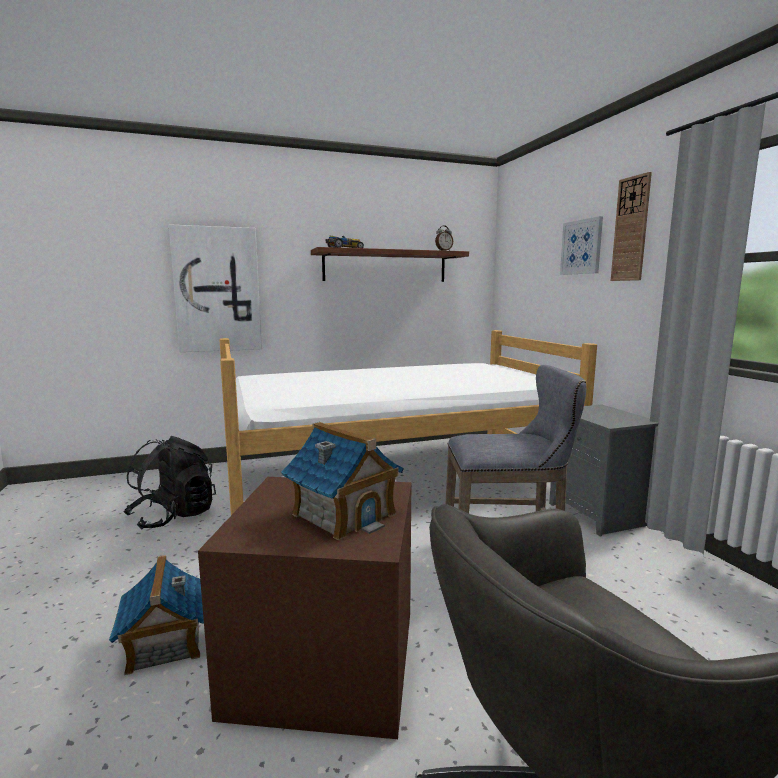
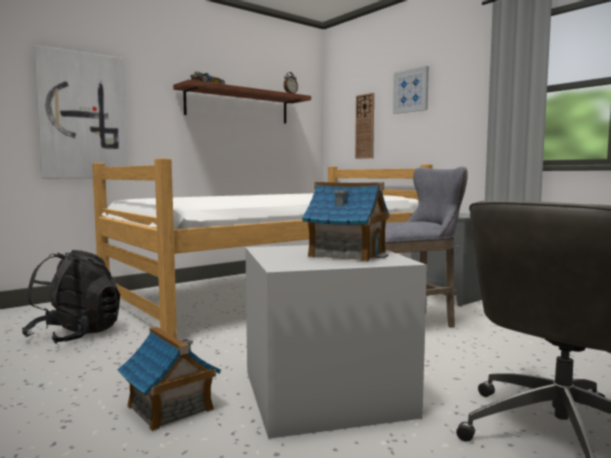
camera: 20 degrees left, 5 degrees down
(322, 662) = (324, 394): brown storage box -> grey storage box
(631, 229) = (453, 74): wall clock -> wall clock (365, 126)

